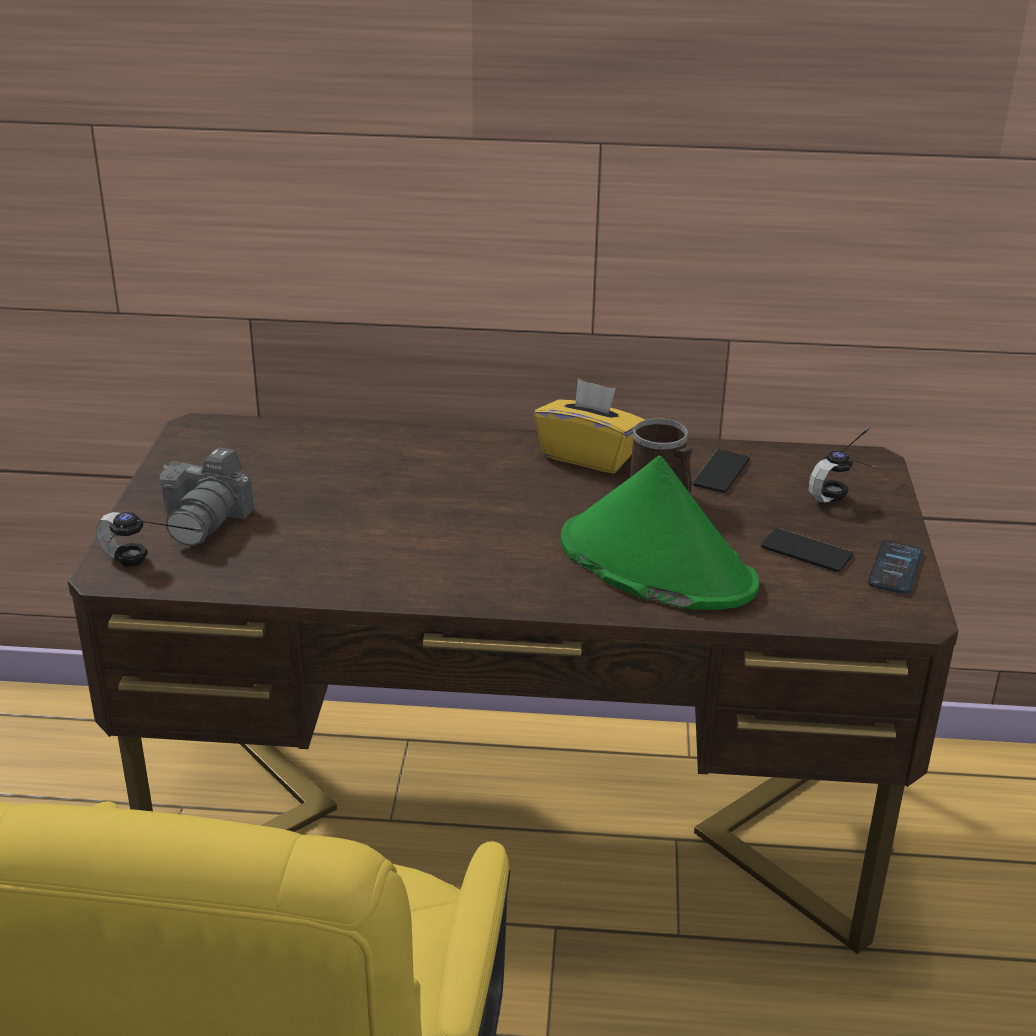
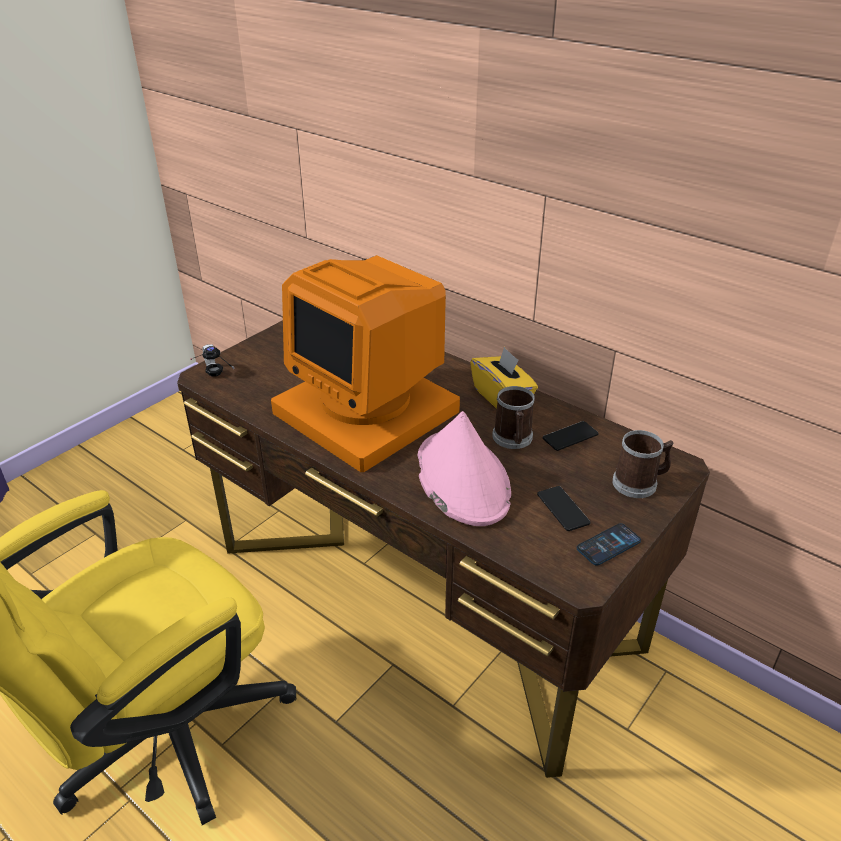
camera: 35 degrees right, 5 degrees up
(206, 519) = (270, 363): camera -> none
(436, 529) = (369, 410): none -> monitor
(655, 564) = (461, 478): green hat -> pink hat
(851, 494) = (639, 483): headphones -> mug

